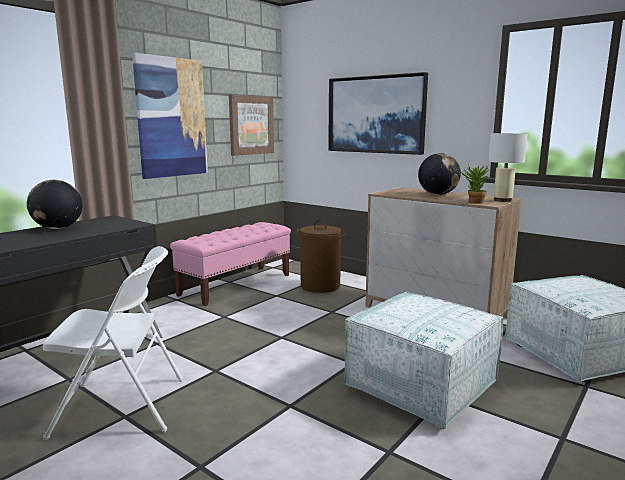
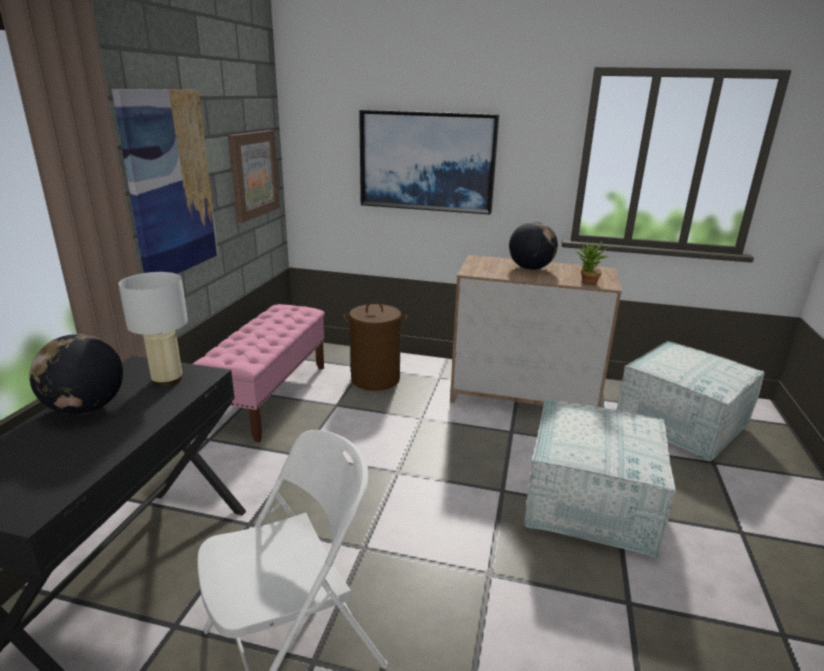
camera: 25 degrees left, 10 degrees up
(502, 200) = (605, 275): white table lamp -> white table lamp (166, 380)

